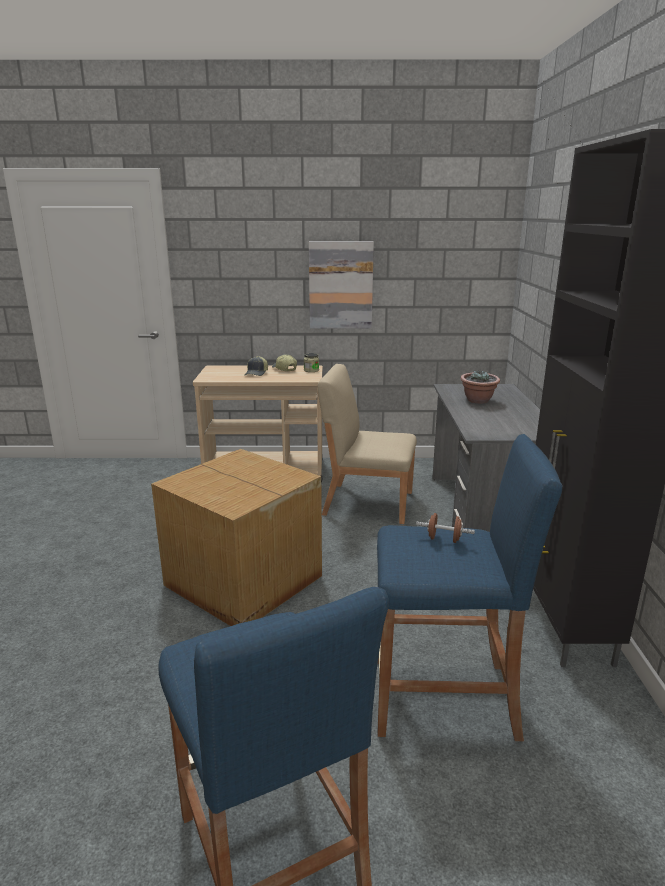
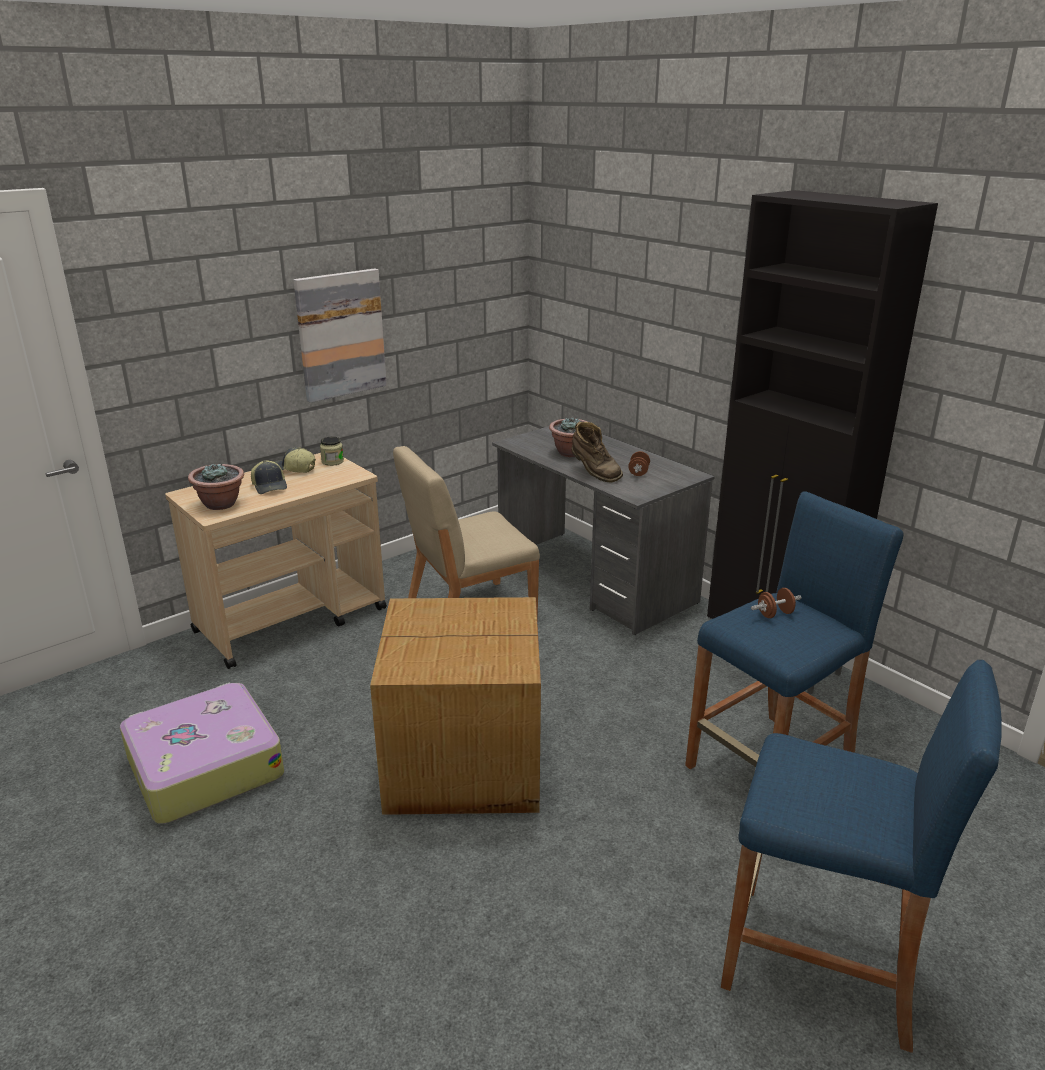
camera: 40 degrees left, 5 degrees up
(127, 521) = (204, 766): none -> suitcase
(218, 375) = (221, 504): none -> potted plant
(470, 415) = (594, 474): none -> brown boot
(508, 422) = (638, 472): none -> brown dumbbell

